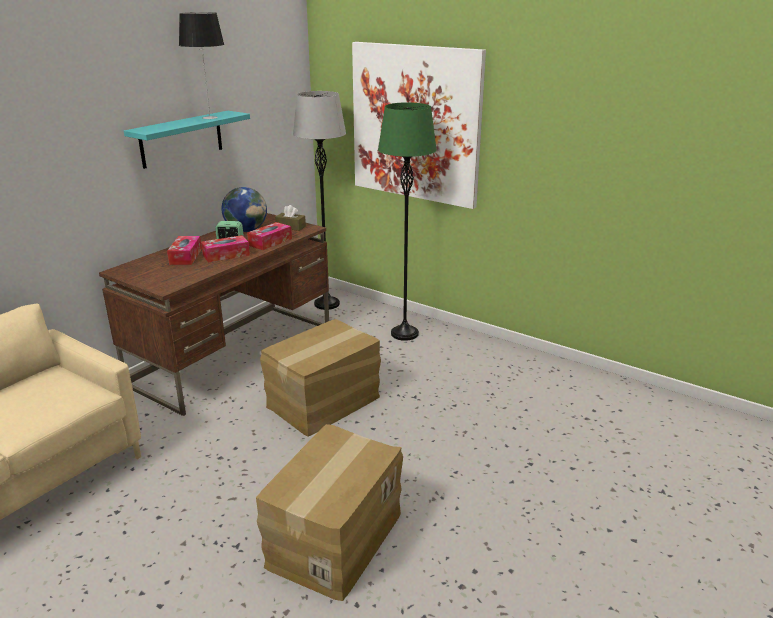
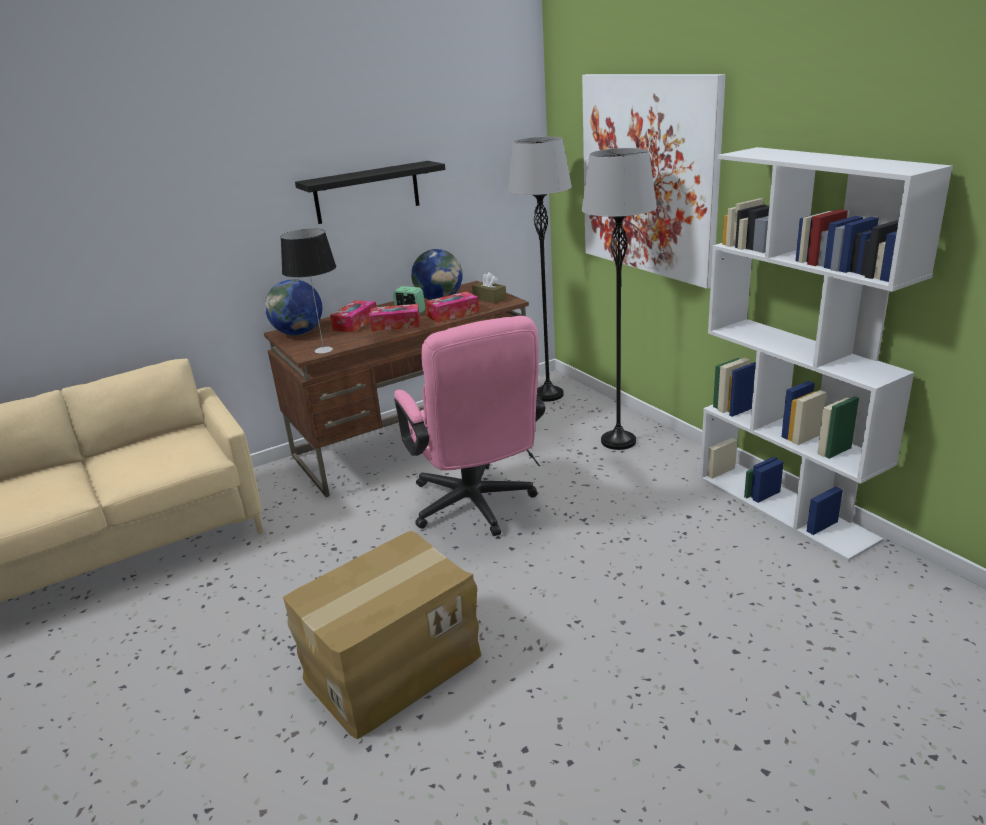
camera: 25 degrees right, 0 degrees up
(137, 270) = (299, 333): none -> globe
(181, 139) = (367, 192): turquoise shelf -> black shelf
(209, 118) = (396, 168): table lamp -> table lamp (323, 350)
(324, 403) = (476, 508): cardboard box -> pink office chair
(404, 333) = (618, 441): green floor lamp -> grey floor lamp
(548, 365) = (786, 508): none -> white bookcase

